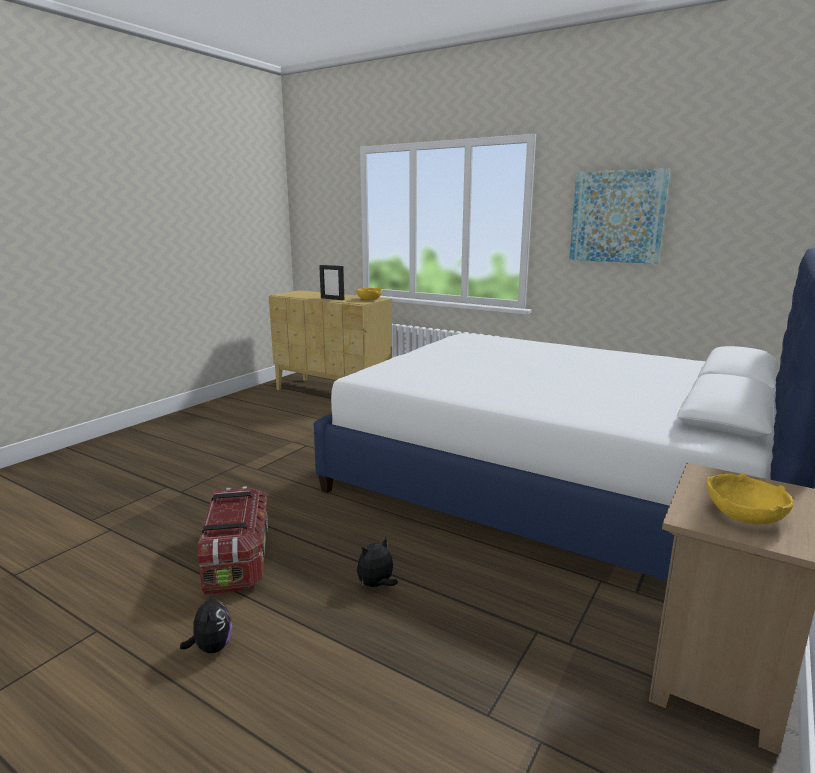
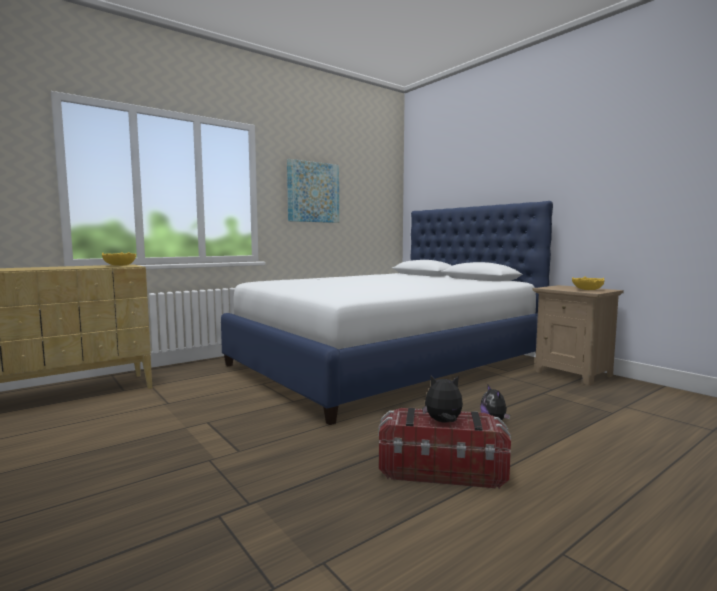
camera: 70 degrees left, 10 degrees down
(211, 647) = (576, 486): plush toy -> plush toy (443, 422)
(332, 299) = (76, 267): picture frame -> none

